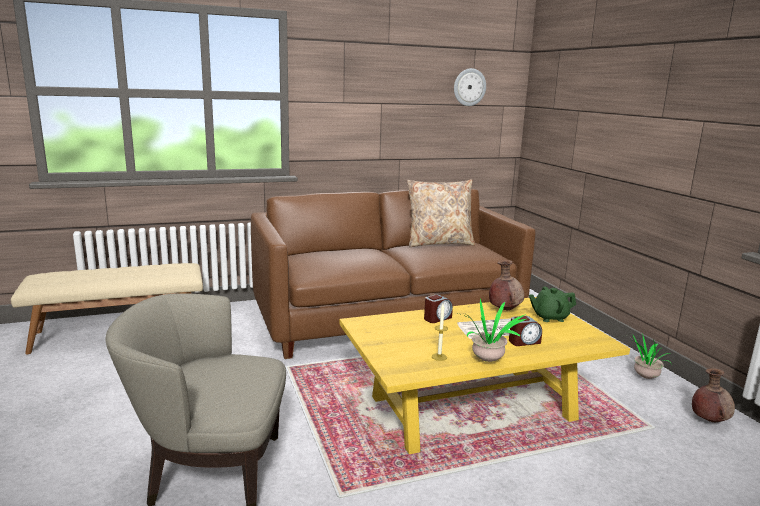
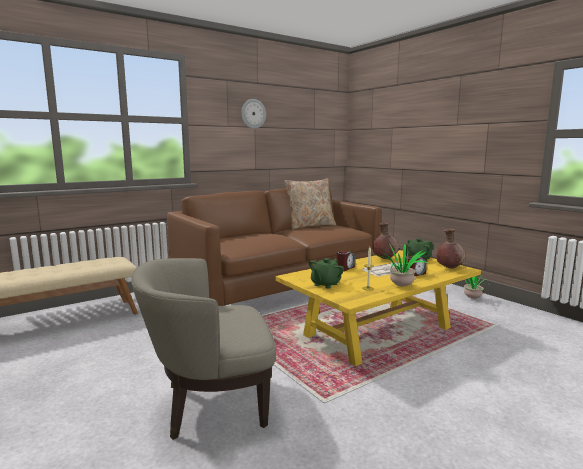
camera: 15 degrees left, 5 degrees down
(389, 342) = (325, 284): none -> green teapot
(469, 87) = (312, 116): wall clock -> wall clock (253, 114)
(708, 420) = (525, 316): brown vase -> brown vase (449, 268)

